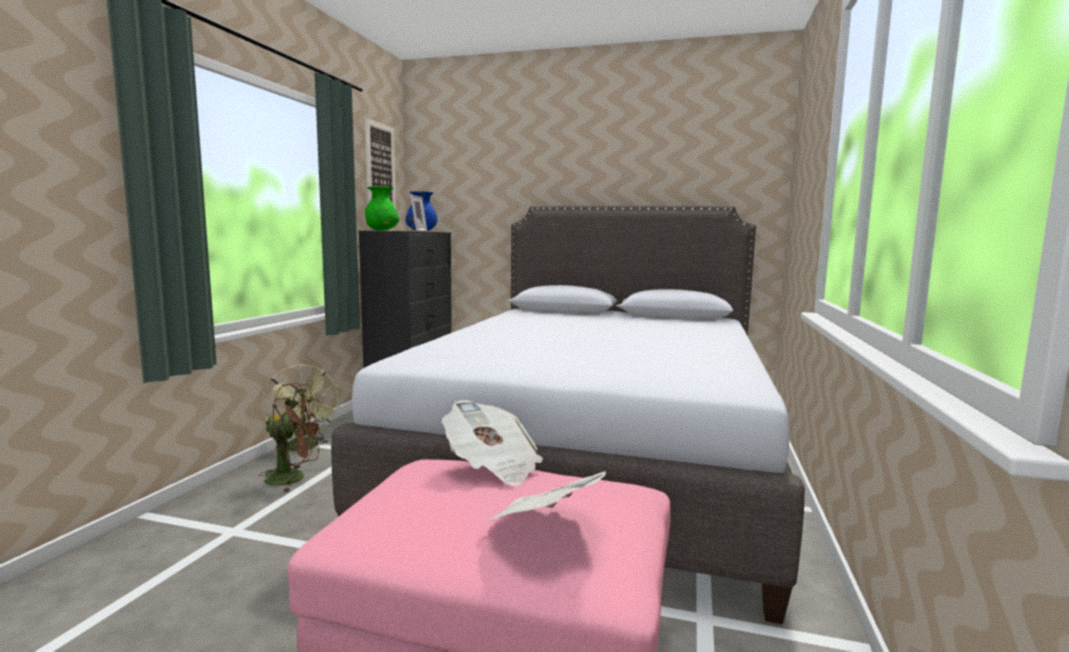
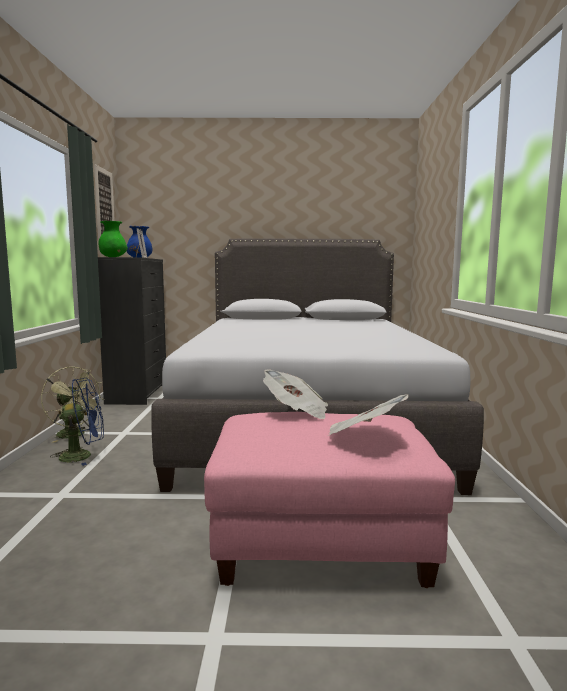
camera: 15 degrees left, 0 degrees up
(294, 478) = (83, 455): brown fan -> blue fan

